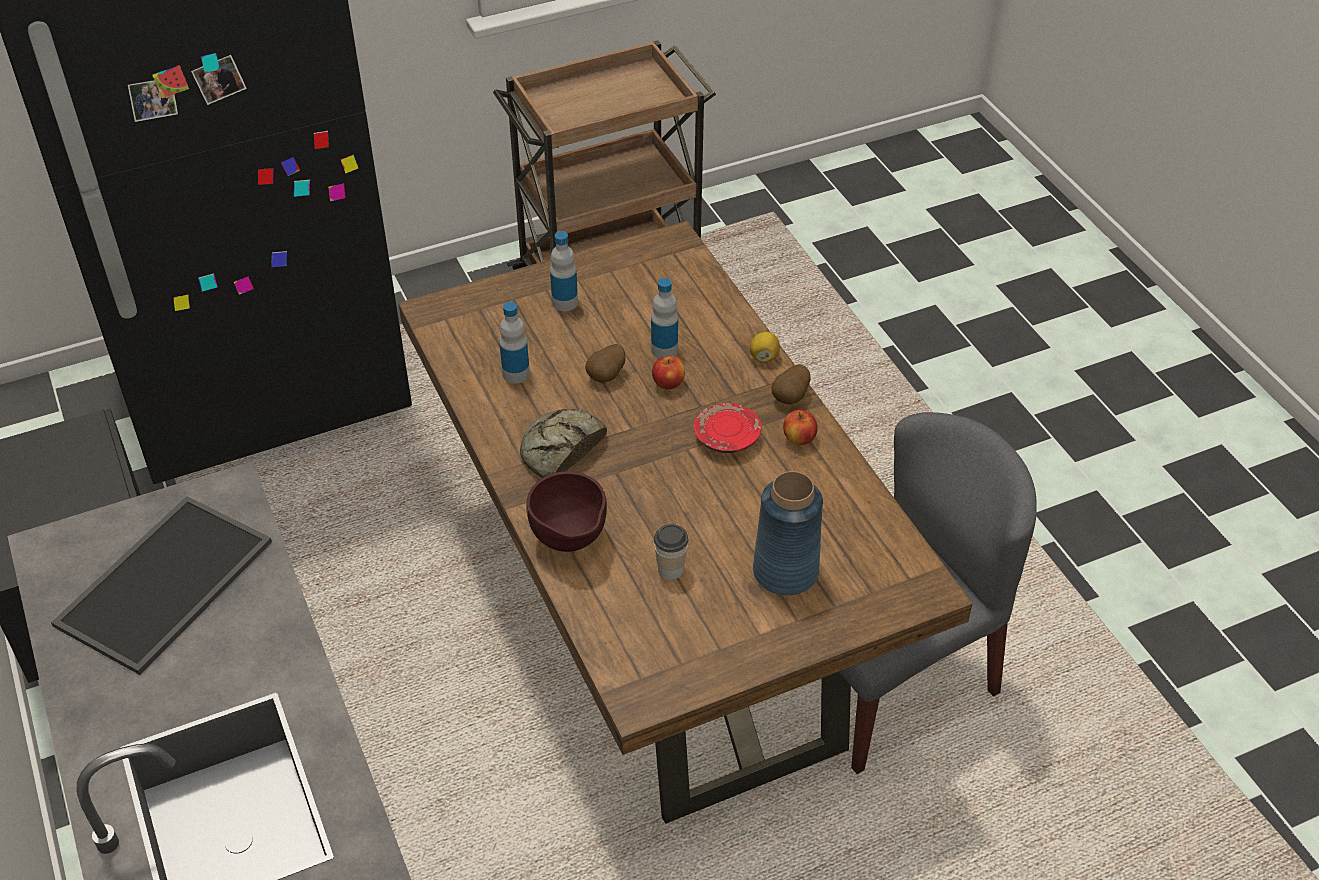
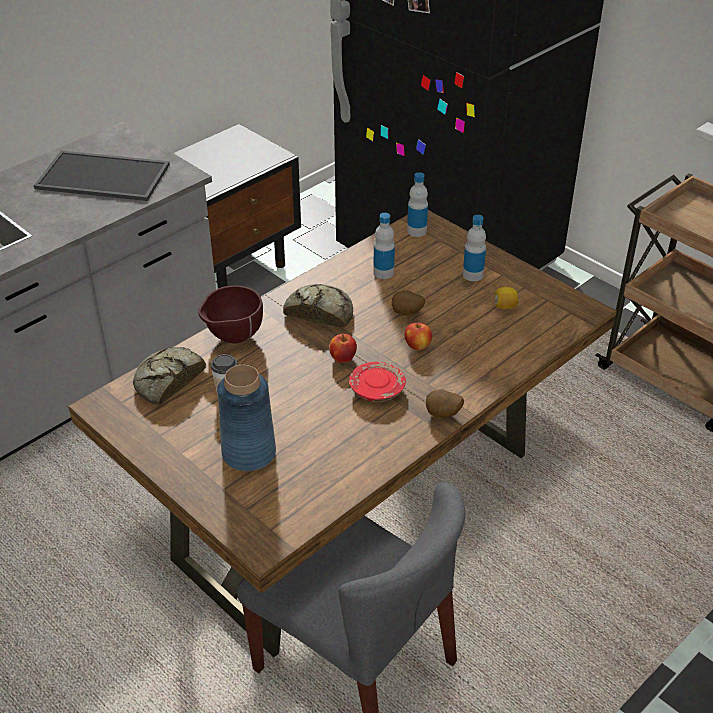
camera: 70 degrees right, 5 degrees down
(621, 623) = (167, 380): none -> bread
(664, 350) = (454, 335): bottle -> bottle (416, 231)
(764, 357) = (481, 389): lemon -> lemon (504, 306)
(799, 439) = (397, 430): apple -> apple (342, 358)

